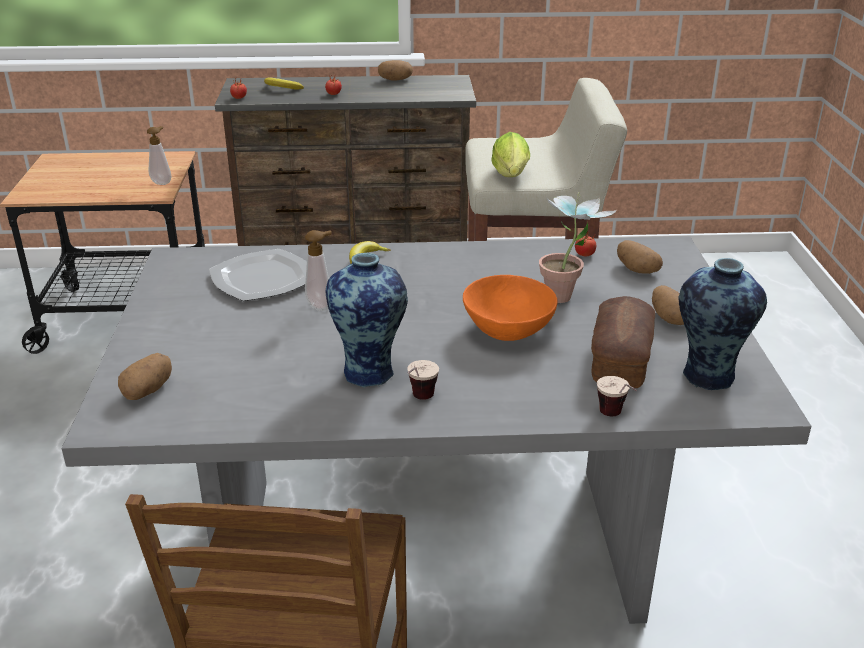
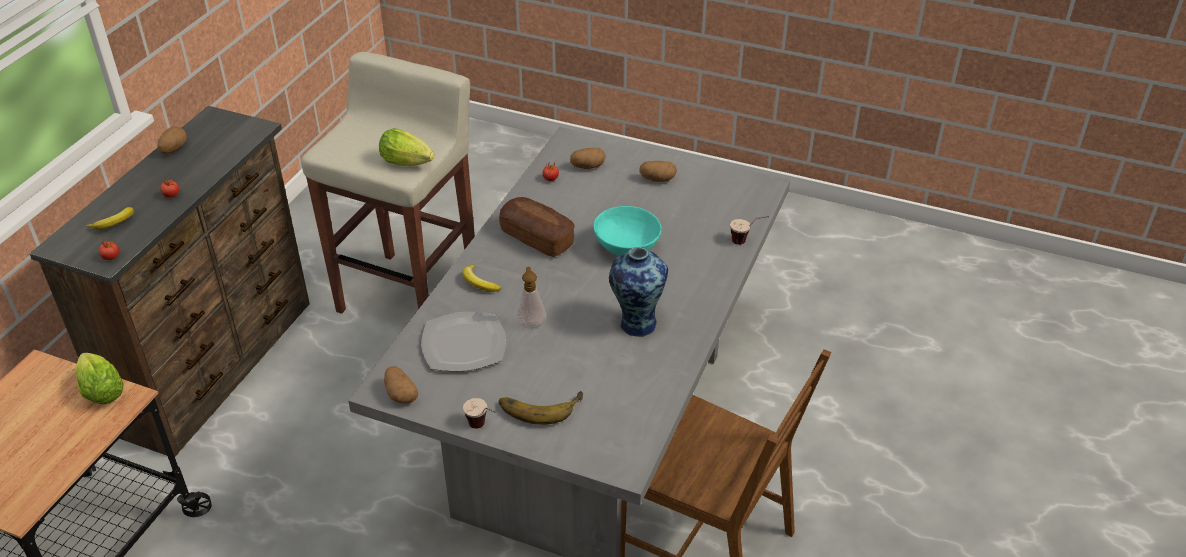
camera: 65 degrees left, 10 degrees up
(148, 390) = (593, 437): potato -> potato (400, 394)
(162, 182) = (101, 389): soap dispenser -> lettuce
(189, 344) = (540, 405): none -> banana
(419, 401) = (684, 312): cup -> cup (483, 428)
(508, 331) = (627, 248): orange bowl -> turquoise bowl
(567, 296) = (601, 207): potted plant -> none
(620, 360) = (690, 216): bread -> bread (537, 238)
(708, 377) = (727, 192): vase -> none

